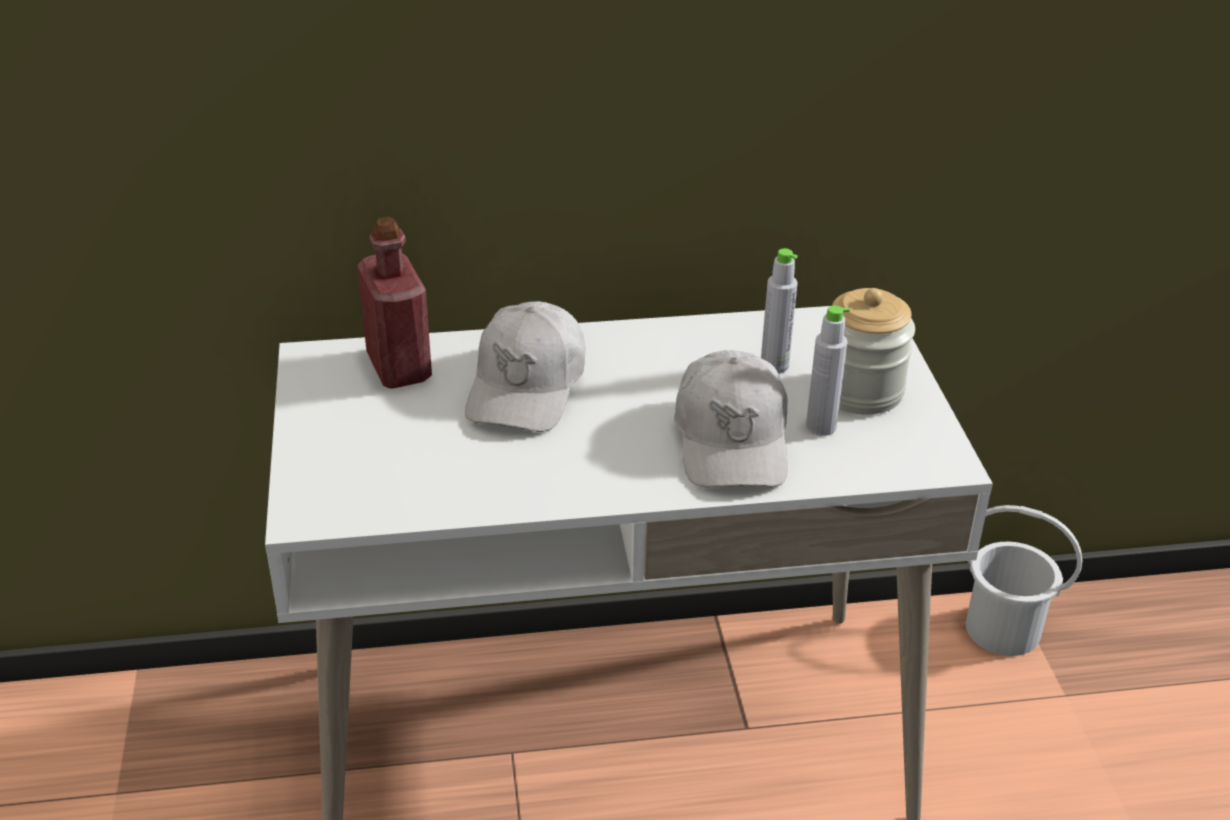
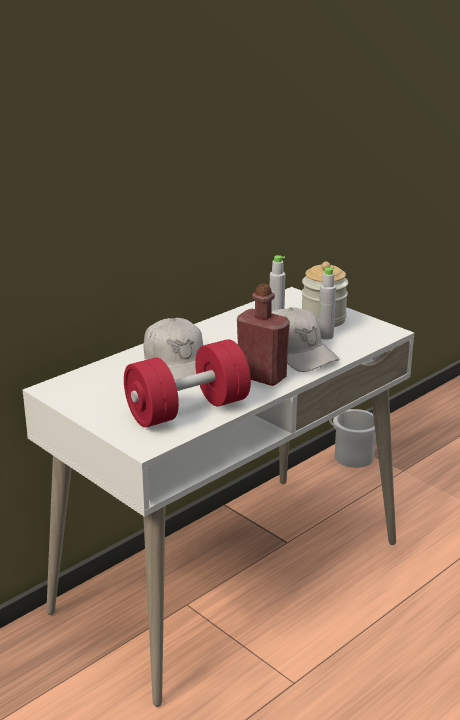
camera: 35 degrees left, 10 degrees down
(399, 367) = (103, 378): red bottle -> red bottle (262, 376)
(437, 478) = (188, 410): none -> red dumbbell

